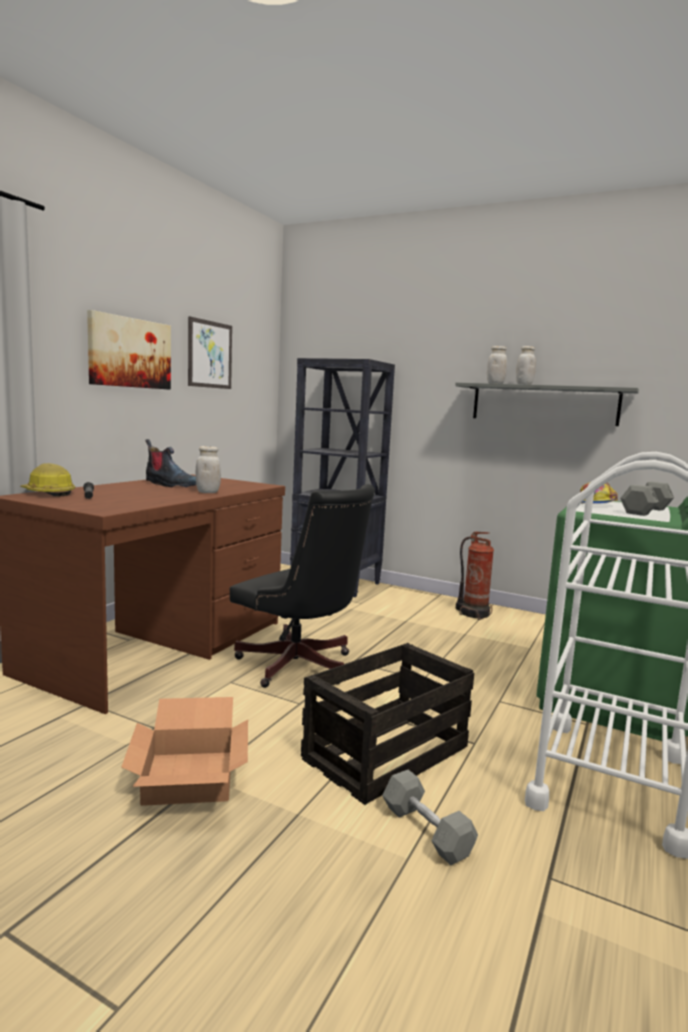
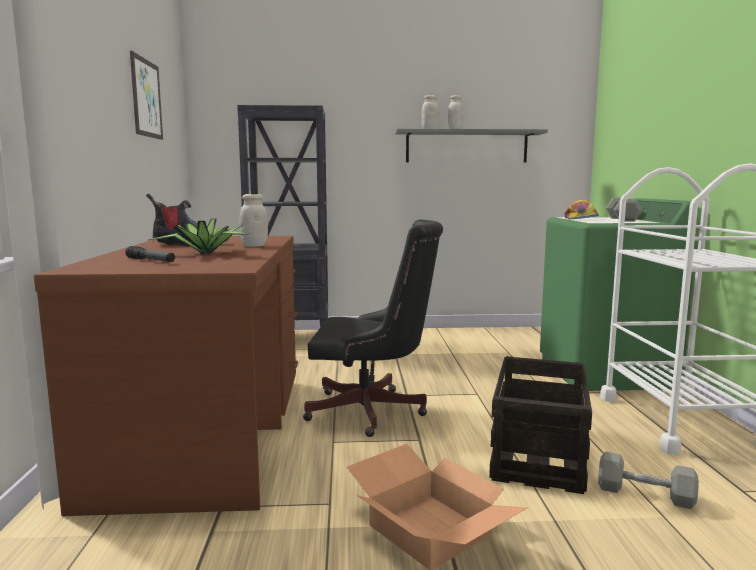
camera: 30 degrees left, 0 degrees up
(48, 493) = (93, 264): hard hat -> none
(130, 353) = (94, 89): picture -> none
(146, 494) = (206, 253): none -> potted plant
(473, 613) = (434, 337): fire extinguisher -> none

